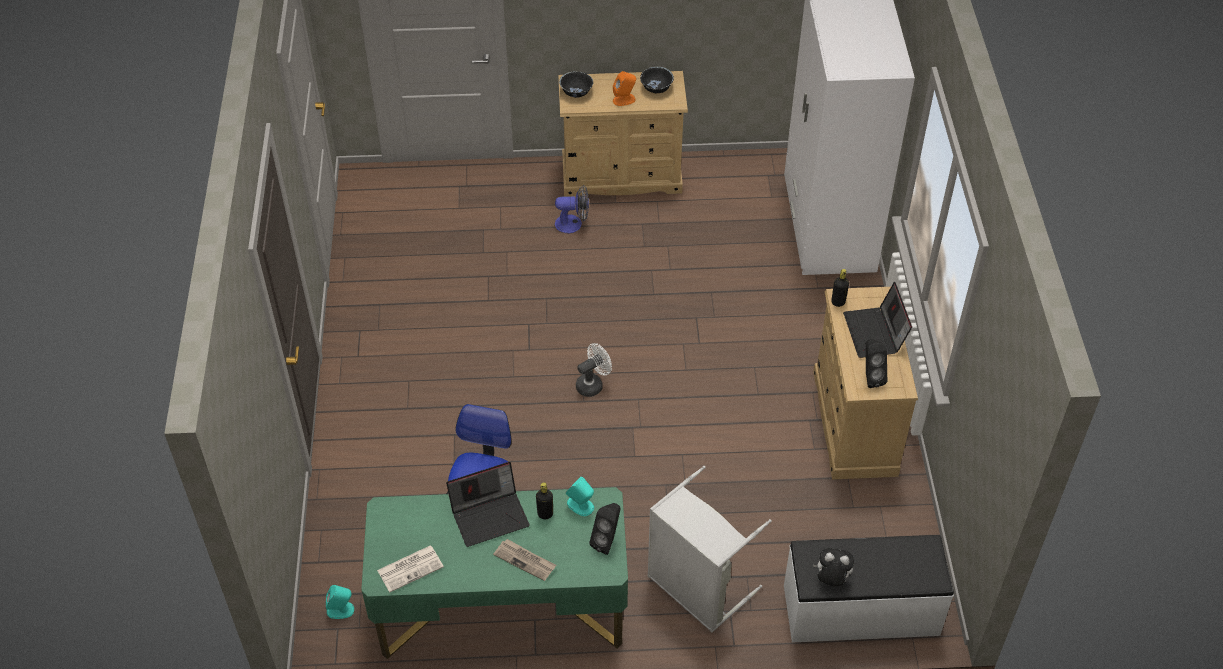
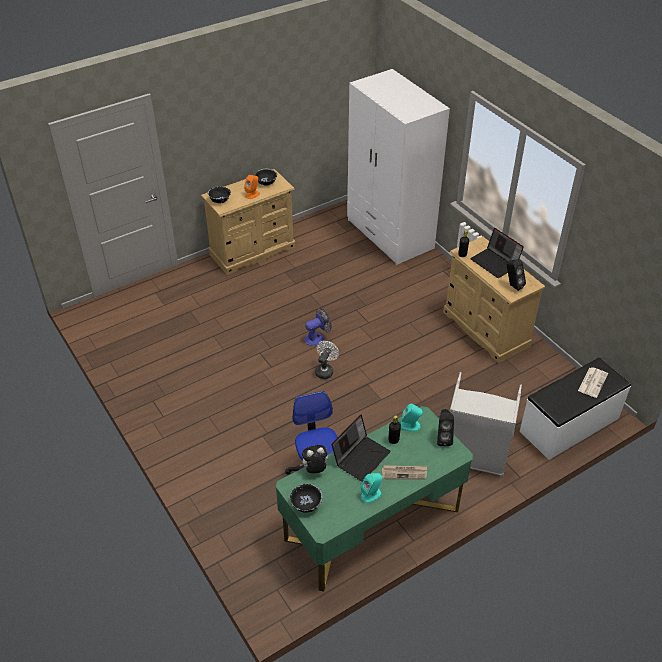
camera: 30 degrees left, 5 degrees down
(341, 610) = (270, 576): turquoise speaker -> turquoise speaker (371, 494)
(384, 541) = (306, 504): none -> black bowl
(411, 568) = (337, 512): newspaper -> newspaper (592, 382)
(573, 224) = (244, 287): fan -> fan (317, 338)
(831, 579) = (566, 406): plush toy -> plush toy (314, 470)

